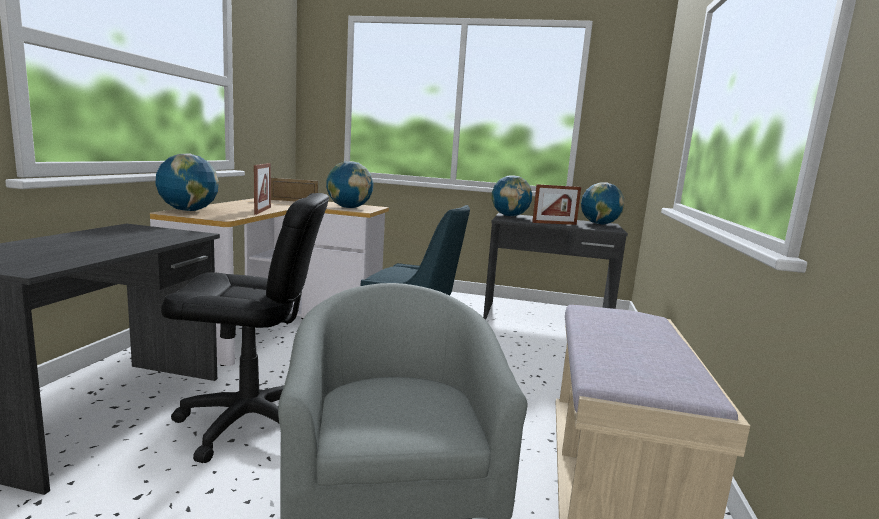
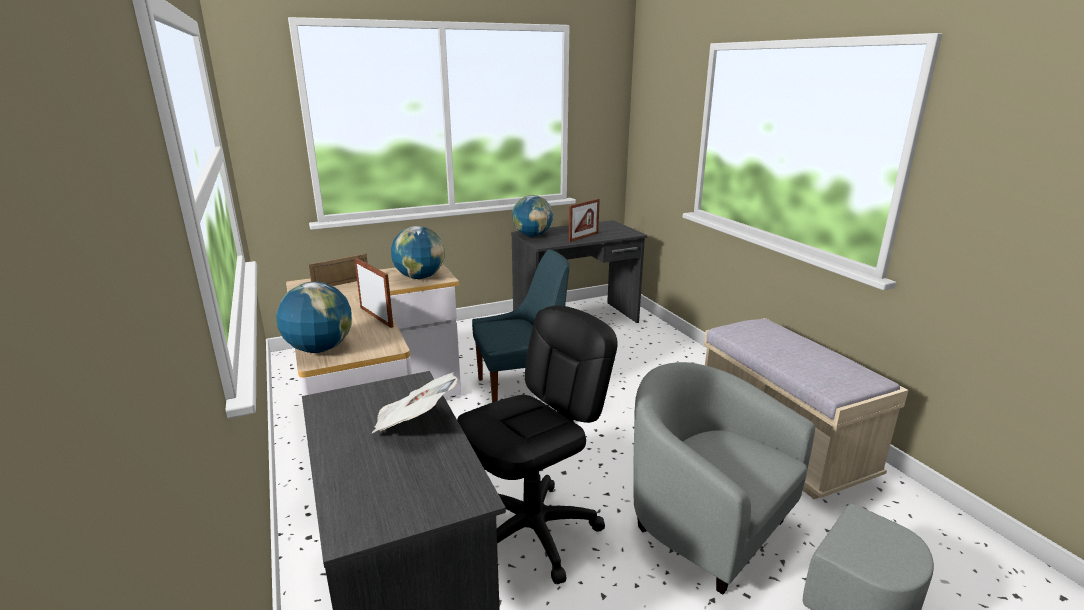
camera: 35 degrees left, 10 degrees up
(130, 242) = (415, 422): none -> newspaper
(599, 224) = (607, 226): globe -> none

